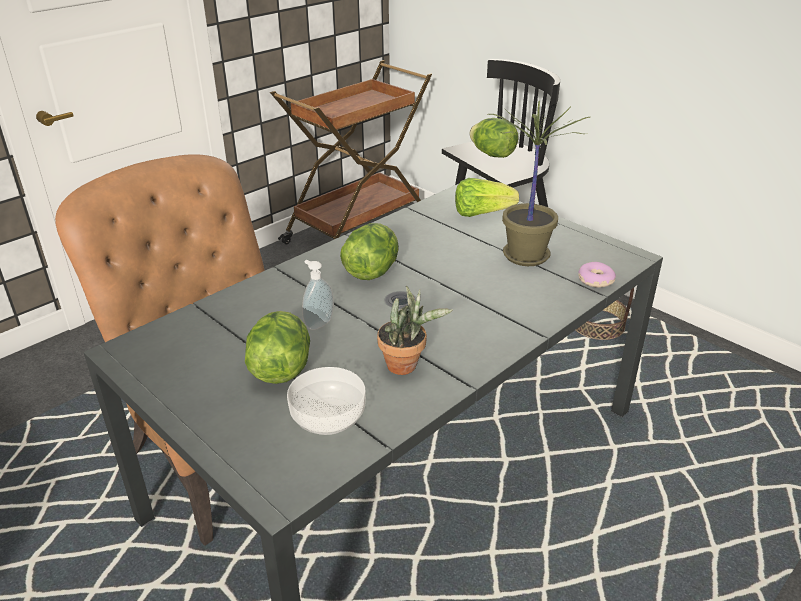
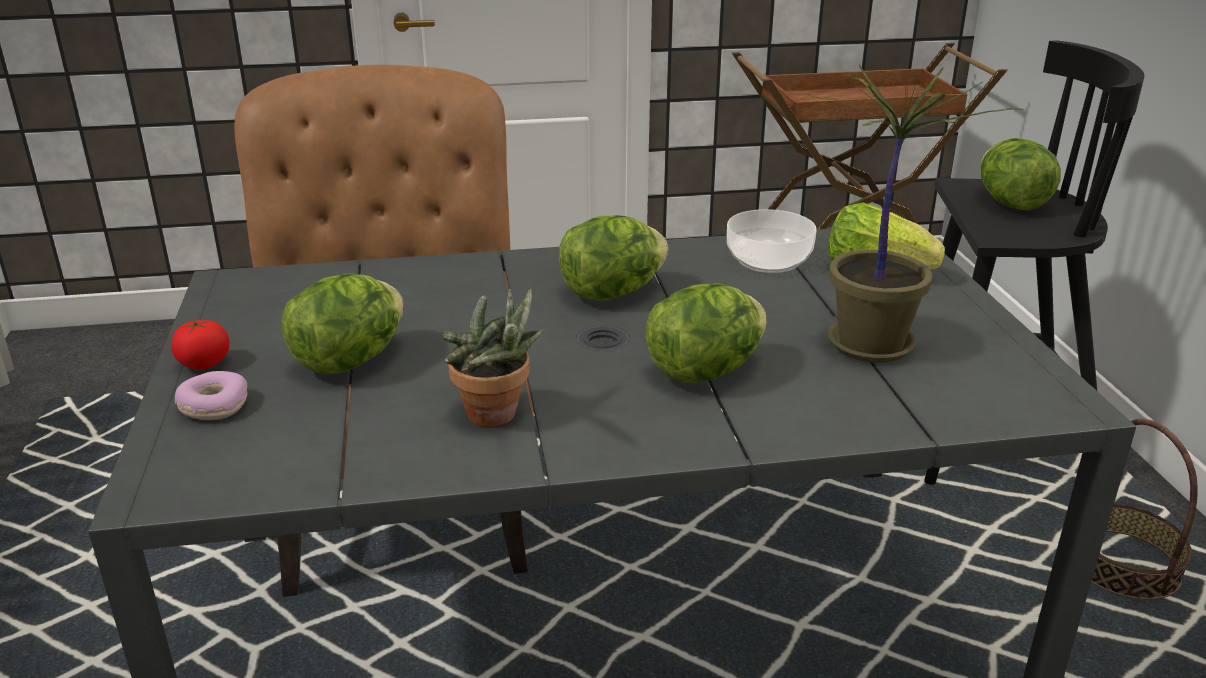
camera: 35 degrees right, 5 degrees down
(190, 408) = (204, 363): none -> tomato
(318, 323) = (461, 328): soap dispenser -> none
(329, 416) = (325, 434): bowl -> bowl (769, 260)
(472, 299) = (704, 371): none -> lettuce
(595, 280) = (947, 416): donut -> donut (214, 406)

